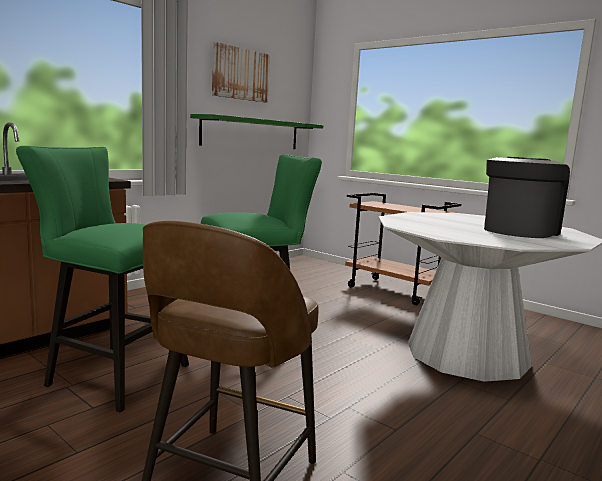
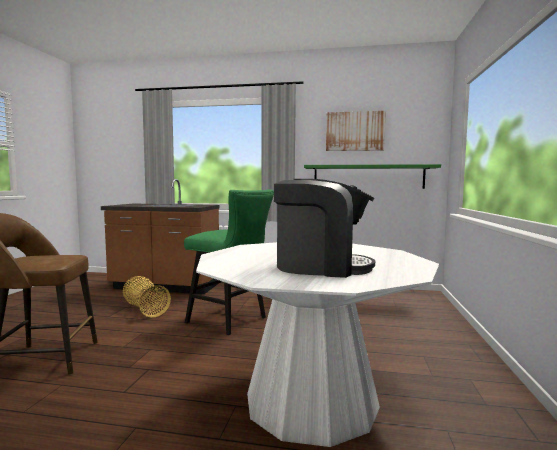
camera: 60 degrees right, 5 degrees down
(111, 374) = (145, 309): green stool -> basket
(395, 291) = (430, 339): brown cart -> none

